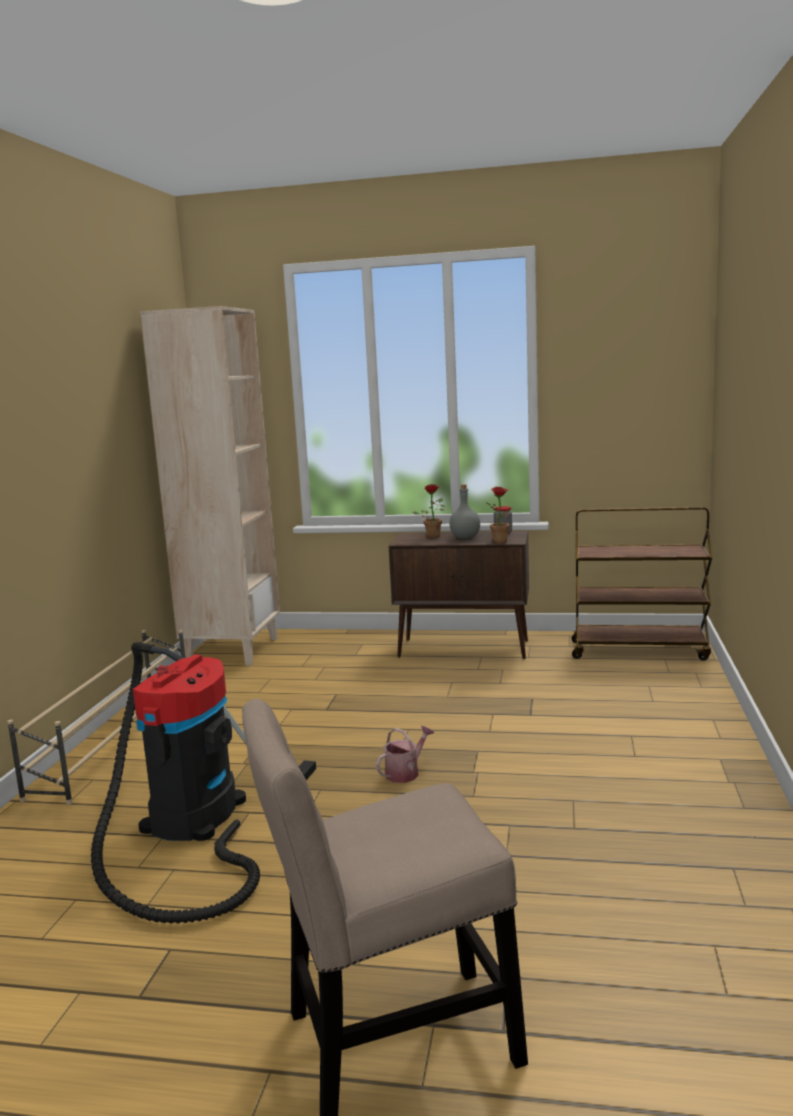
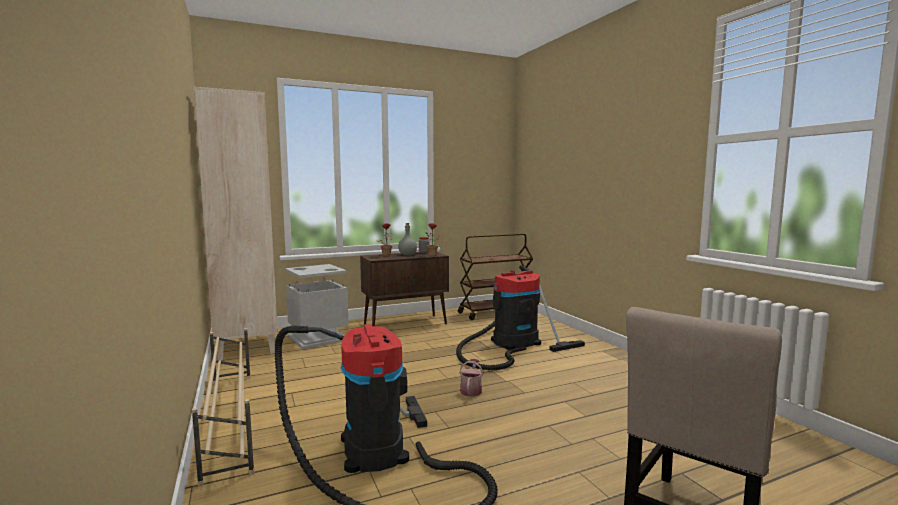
camera: 35 degrees left, 5 degrees down
(322, 652) = (317, 338): none -> grey trash can
(576, 714) = (511, 344): none -> vacuum cleaner

